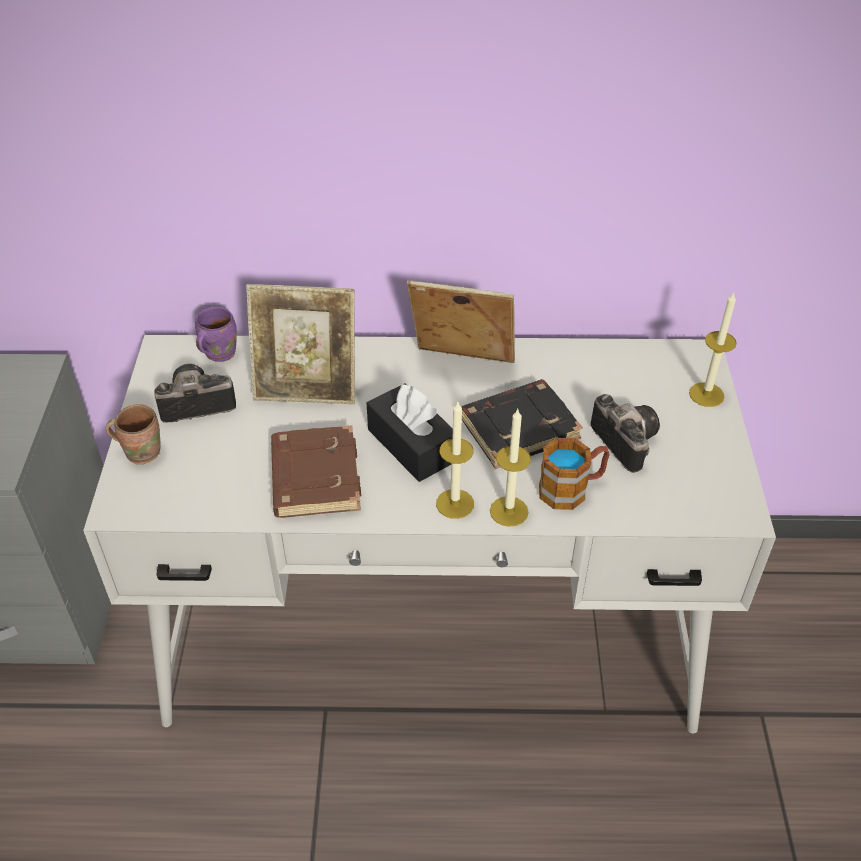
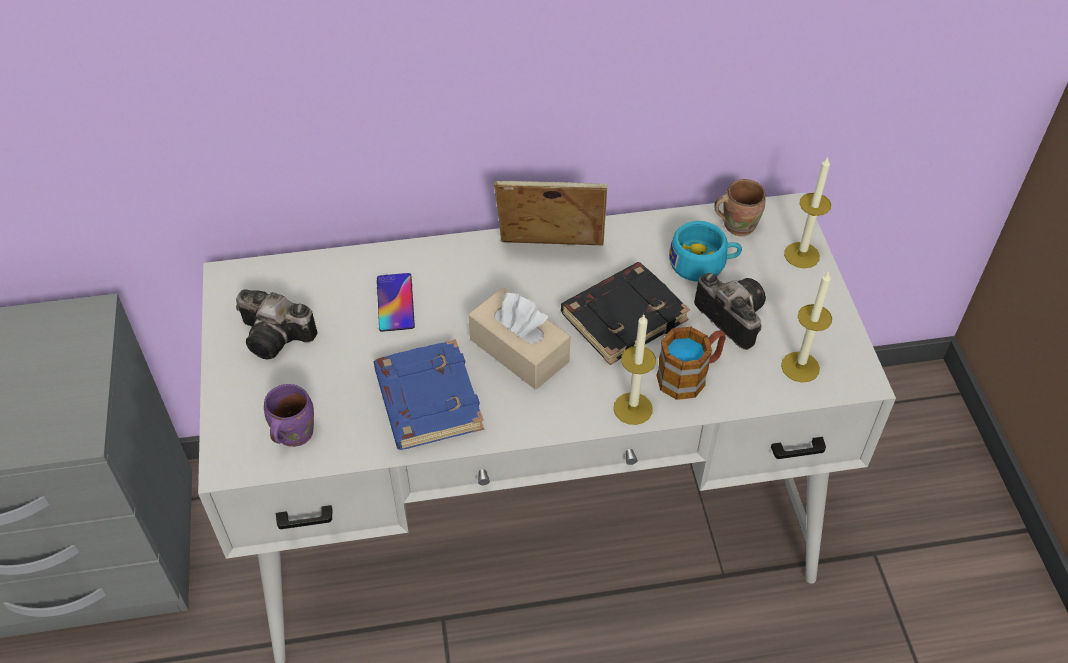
camera: 10 degrees left, 5 degrees up
(142, 451) = (237, 396): brown mug -> brown mug (737, 224)
(193, 405) = (278, 337): camera -> camera turned 135 degrees counterclockwise
(217, 353) = (289, 274): purple mug -> purple mug (291, 434)
(307, 389) = (395, 302): picture frame -> phone
(314, 477) = (426, 400): brown book -> blue book
(412, 445) = (519, 350): black tissue box -> beige tissue box
(455, 503) = (577, 408): candle -> candle (800, 367)
(607, 390) = (703, 263): none -> turquoise cup

